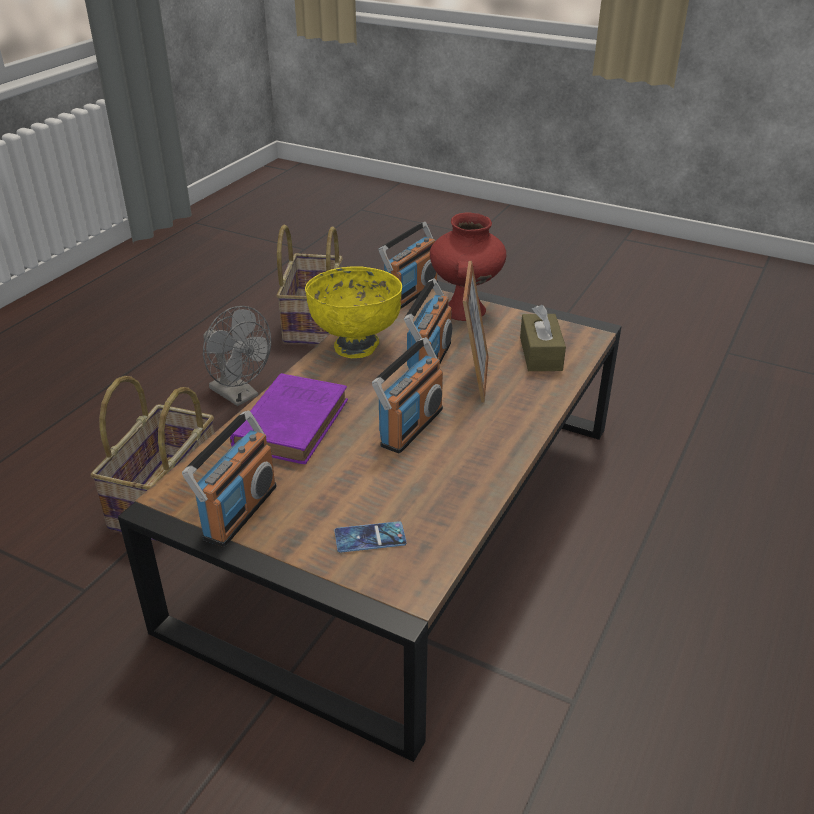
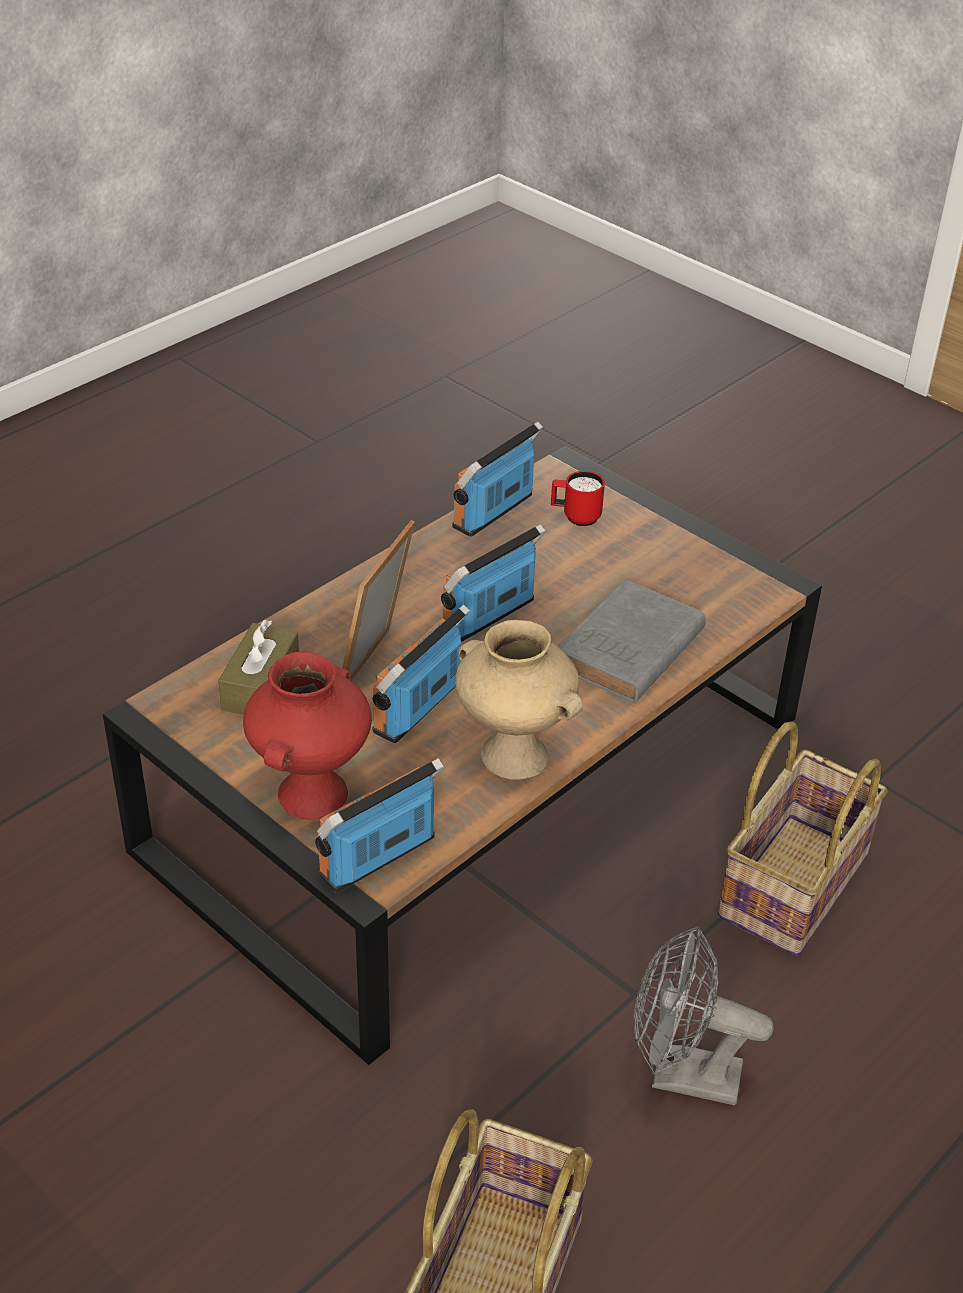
camera: 165 degrees left, 5 degrees up
(239, 395) = (681, 1075): grey fan -> grey fan turned 45 degrees counterclockwise
(239, 511) = (698, 563): radio -> radio (494, 512)
(293, 422) = (626, 651): purple book -> grey book
(356, 346) = (512, 756): yellow bowl -> beige vase
(370, 537) = (575, 517): phone -> red mug

